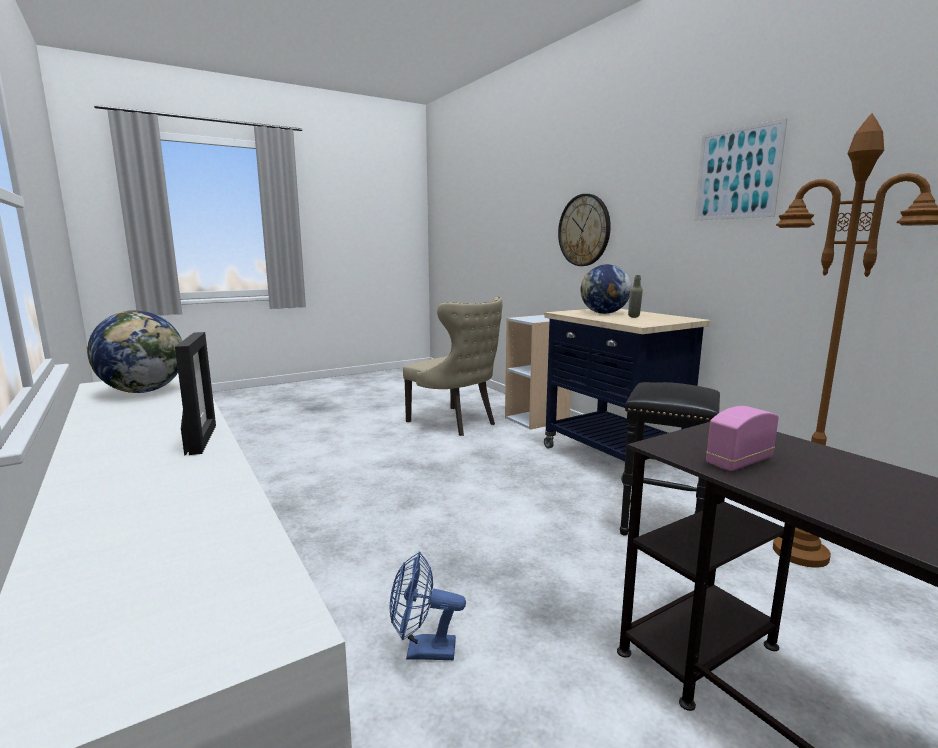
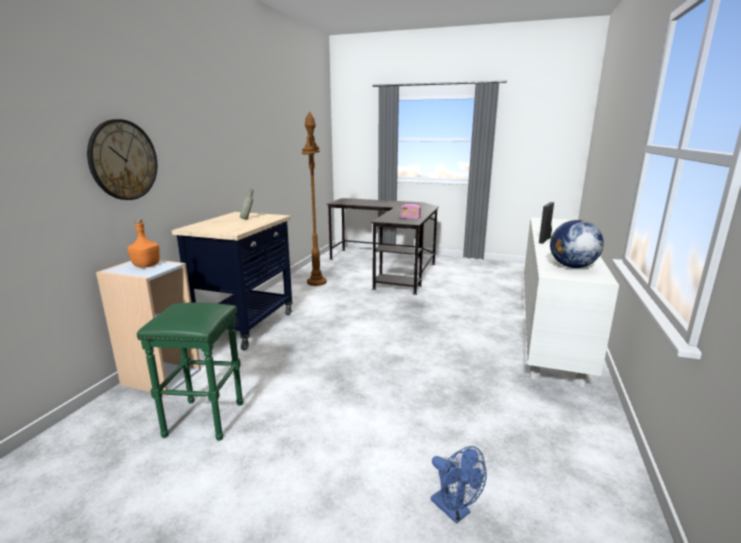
camera: 130 degrees left, 5 degrees up
(422, 651) = (466, 314): blue fan -> blue fan (455, 511)
(455, 422) = (206, 418): beige chair -> green stool
(542, 318) = (146, 265): none -> orange bottle
(603, 313) = (228, 225): globe -> none
(660, 524) = (325, 302): black stool -> none
(737, 173) = (227, 120): picture -> none

